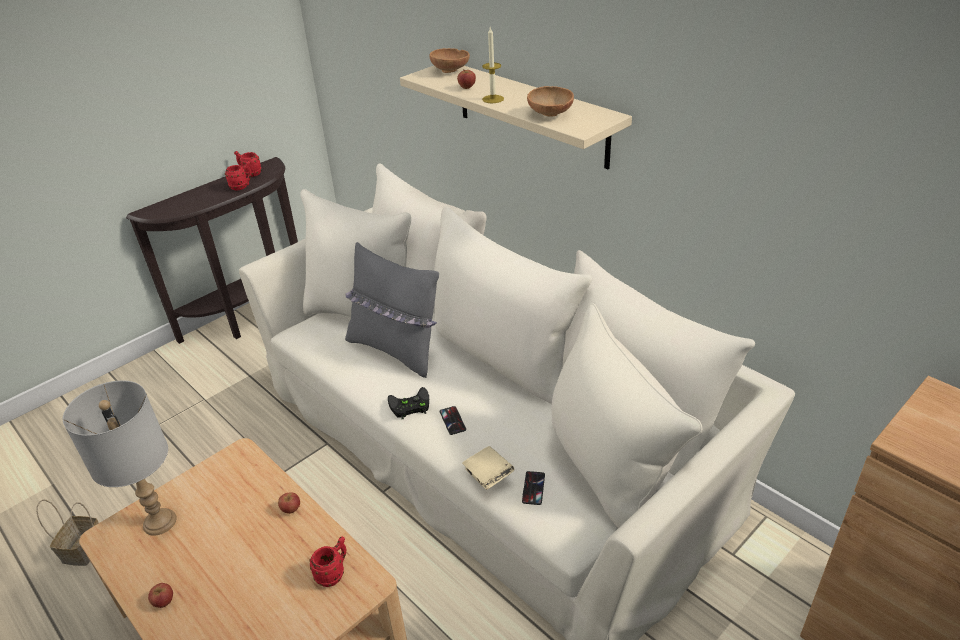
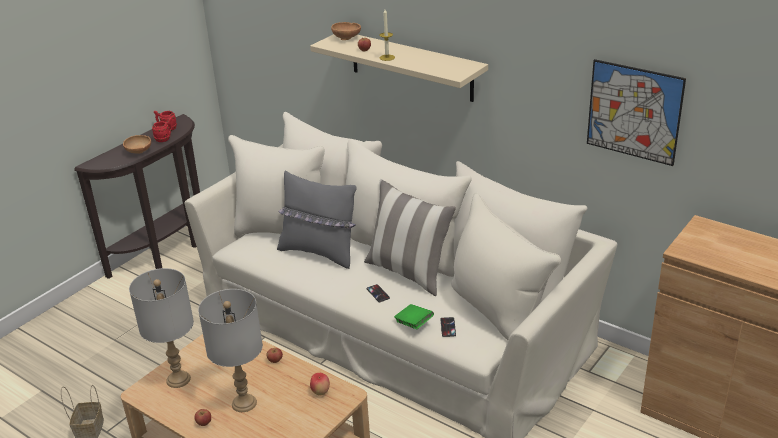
camera: 10 degrees left, 5 degrees down
(227, 576) = (244, 403): none -> grey table lamp
(334, 573) = (320, 392): red mug -> apple
(409, 406) = (342, 288): black game controller -> none
(488, 476) = (414, 324): beige book -> green book
(501, 392) = (409, 272): none -> pillow
(549, 115) = (431, 66): brown bowl -> brown bowl (138, 152)
(848, 206) = (634, 112): none -> picture

